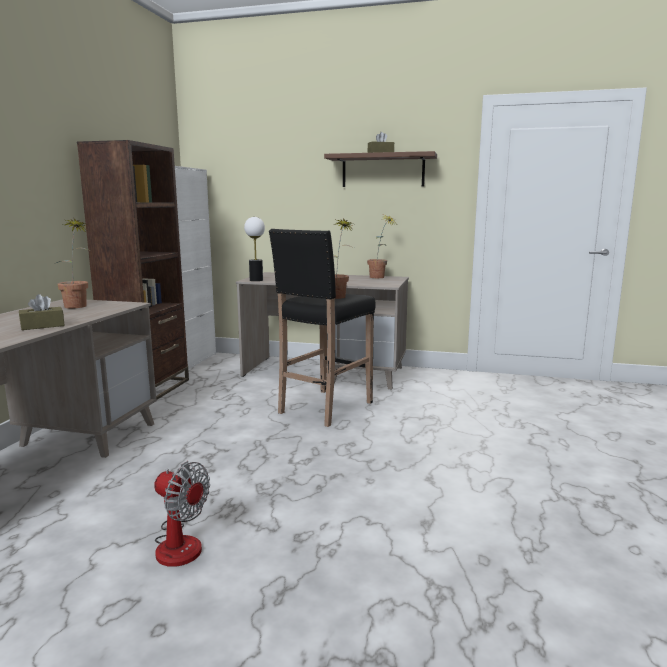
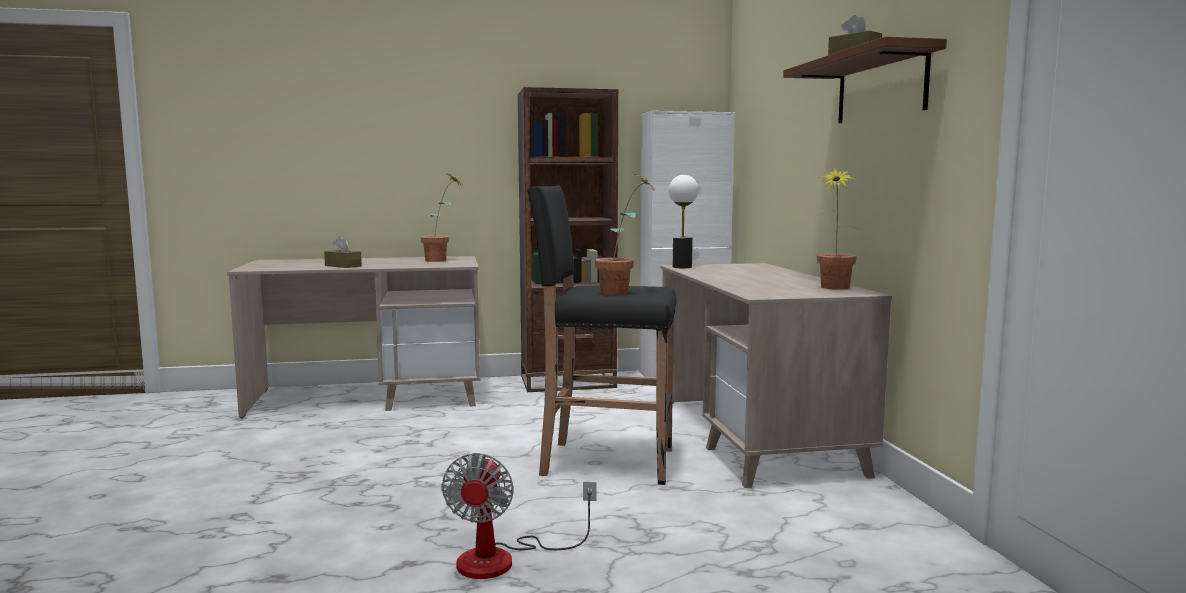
camera: 65 degrees right, 5 degrees down
(181, 541) = (230, 472): fan -> fan (504, 559)

